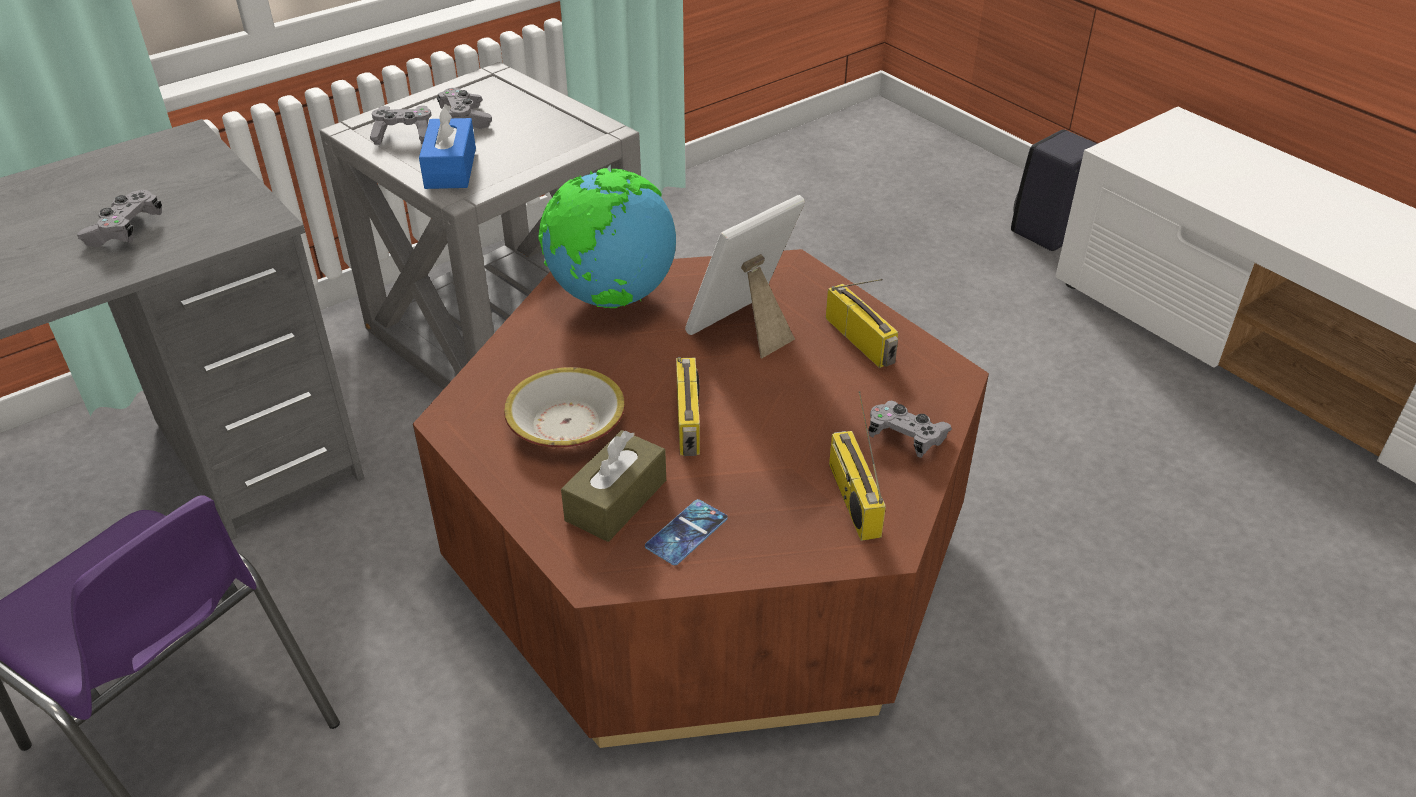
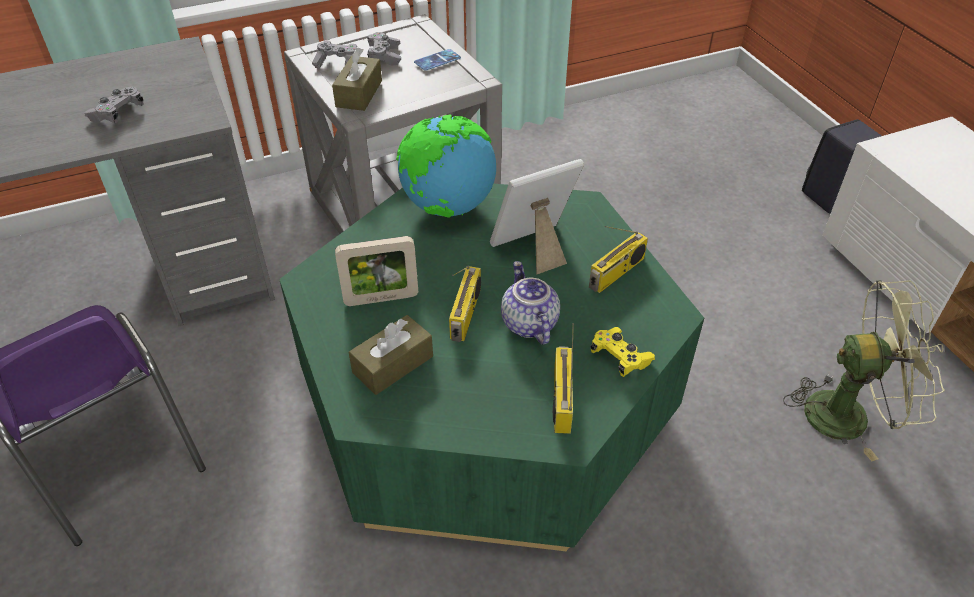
camera: 15 degrees right, 5 degrees up
(450, 168) = (359, 94): blue tissue box -> brown tissue box
(567, 423) = (381, 298): bowl -> picture frame
(686, 532) = (432, 399): phone -> phone (437, 60)
(707, 553) = (486, 402): brown coffee table -> green coffee table
(774, 418) = (527, 323): none -> teapot
(861, 340) = (616, 273): radio -> radio turned 60 degrees clockwise
(906, 437) = (620, 358): grey game controller -> yellow game controller
(1159, 477) = (849, 414): none -> green fan

